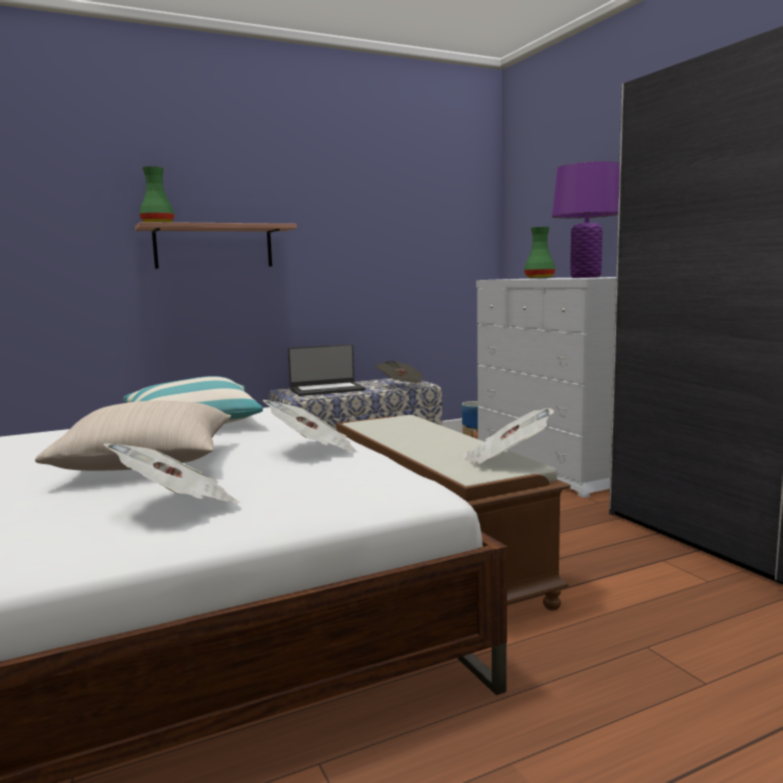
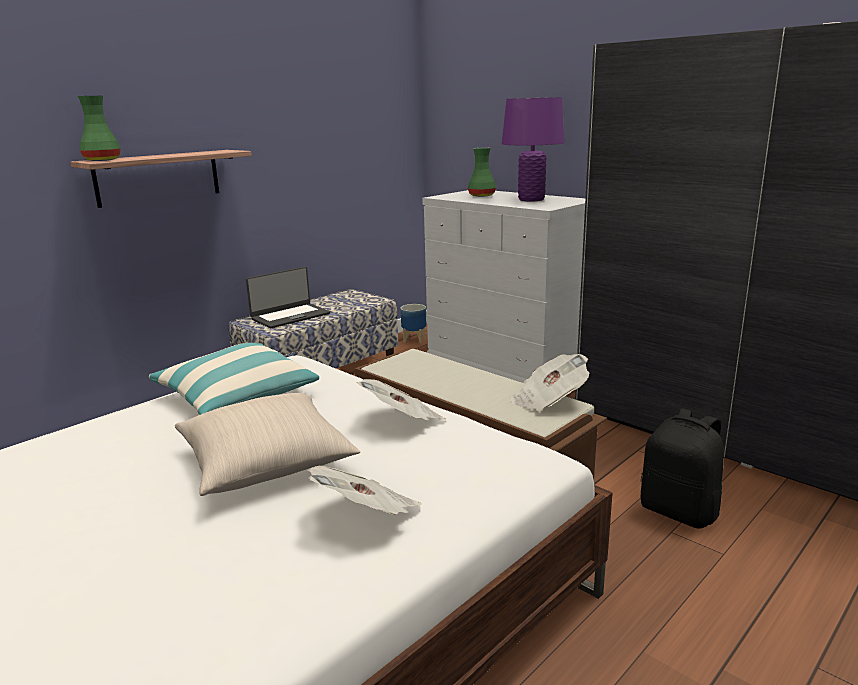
camera: 20 degrees left, 10 degrees up
(402, 386) = (360, 304): newspaper -> none
(674, 628) = (679, 511): none -> black backpack

